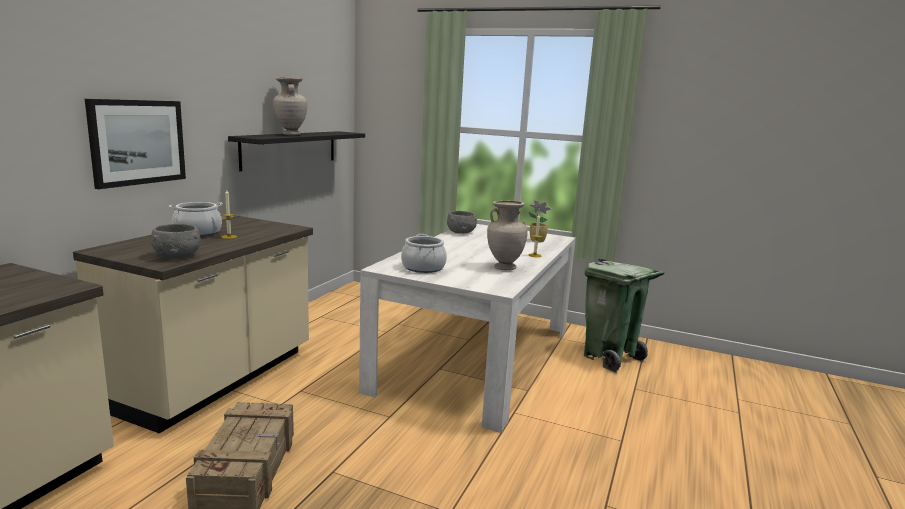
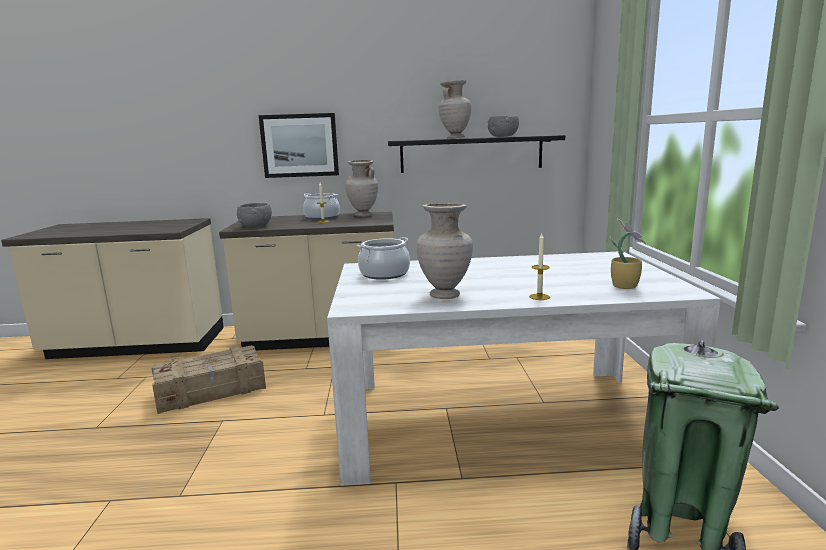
camera: 65 degrees right, 0 degrees up
(235, 224) = (363, 215): none -> beige vase
(461, 232) = (564, 258): grey bowl -> grey bowl (503, 136)

